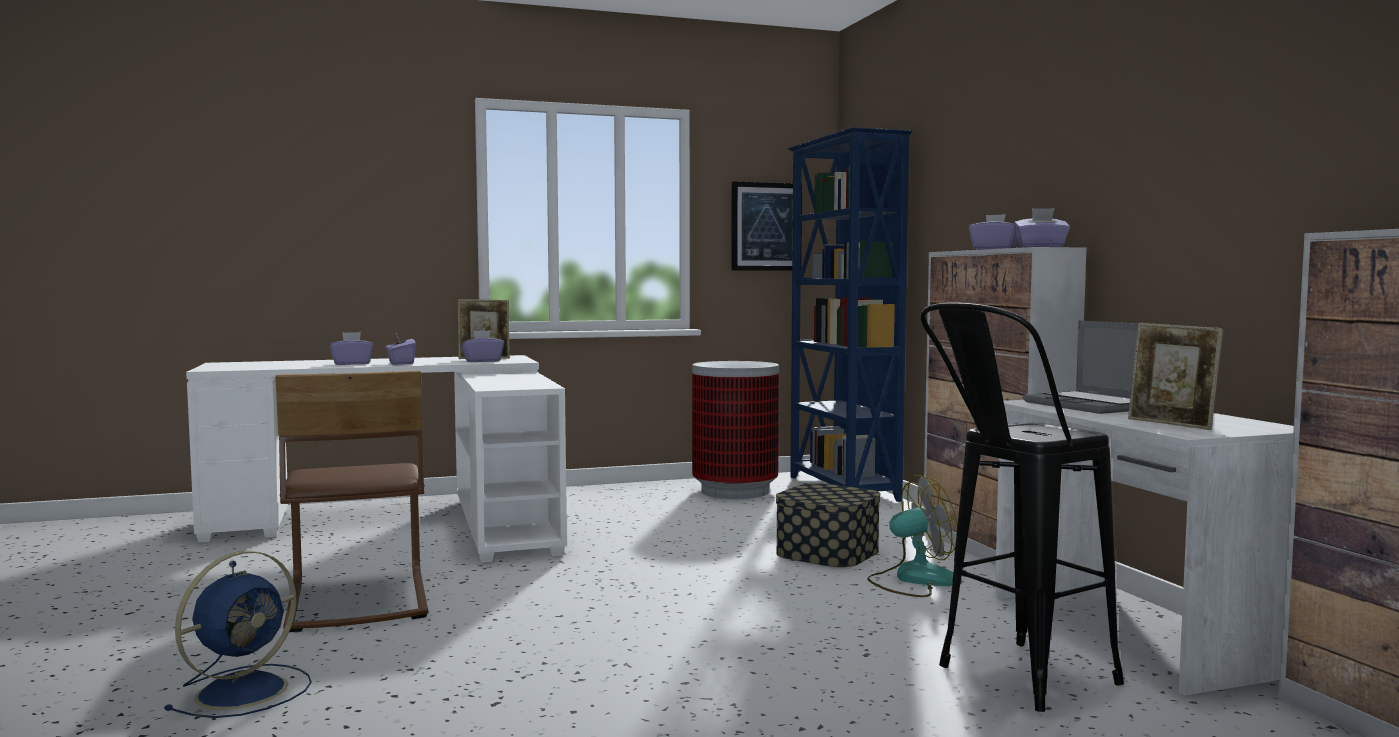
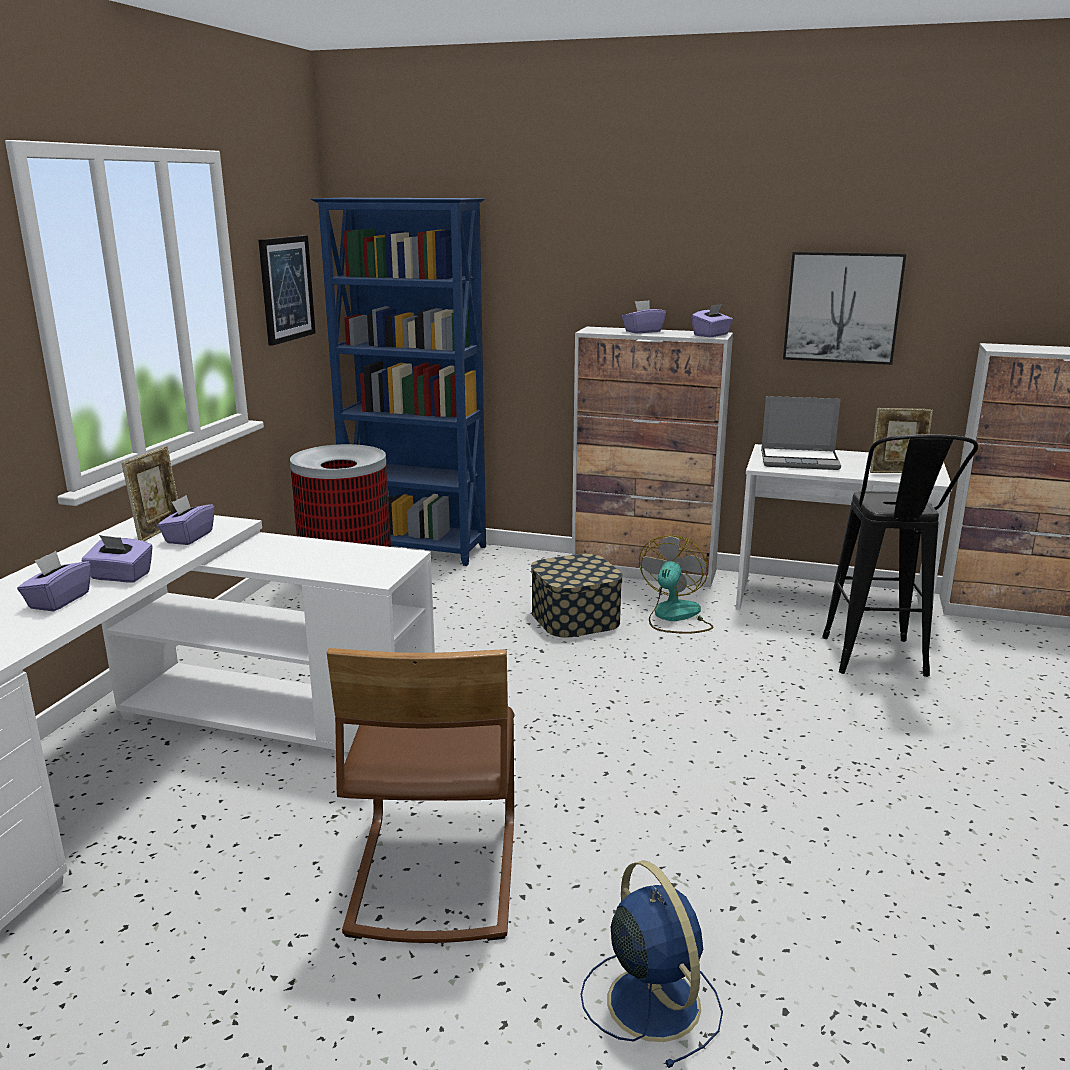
camera: 55 degrees left, 15 degrees up
(356, 600) = (433, 874): brown chair -> brown chair turned 75 degrees clockwise
(1197, 201) = (842, 307): none -> picture

